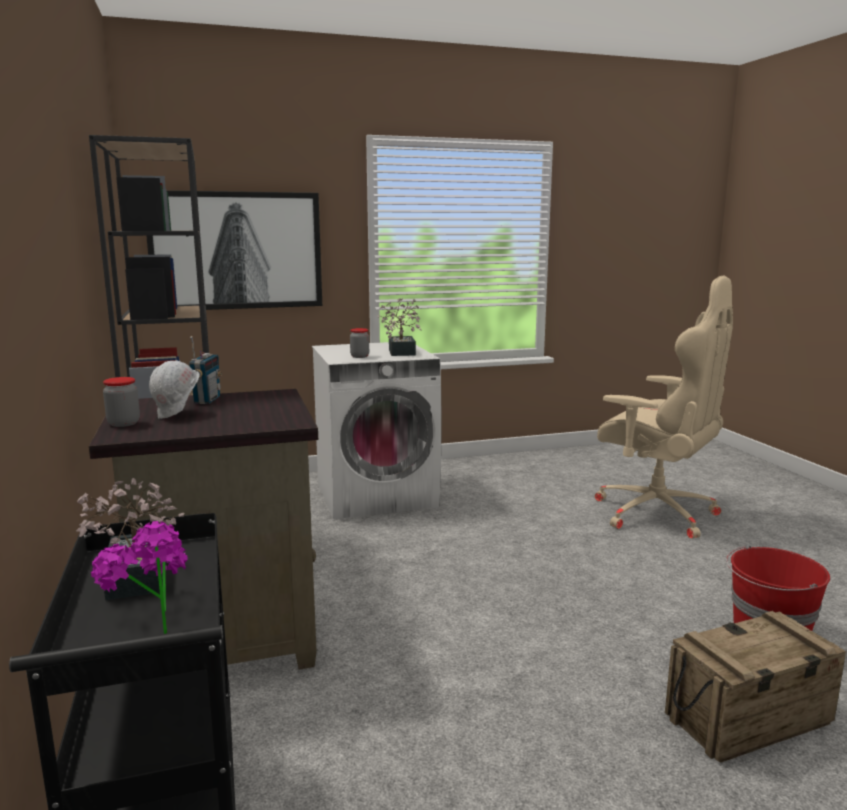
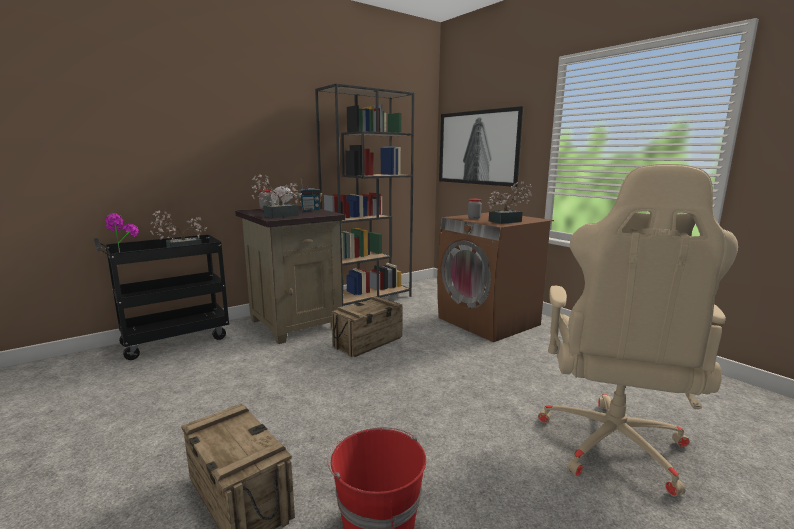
camera: 70 degrees right, 0 degrees up
(260, 420) = (277, 216): none -> potted plant
(377, 494) = (490, 321): white washing machine -> brown washing machine
(377, 582) = (368, 342): none -> crate

